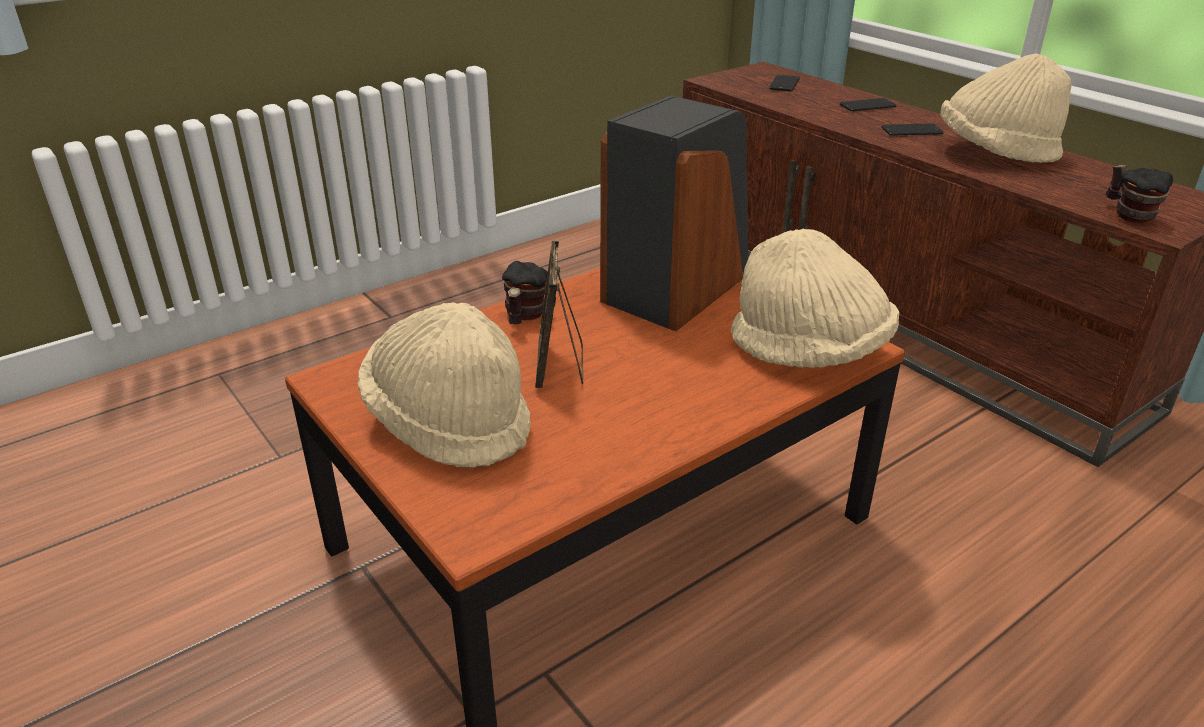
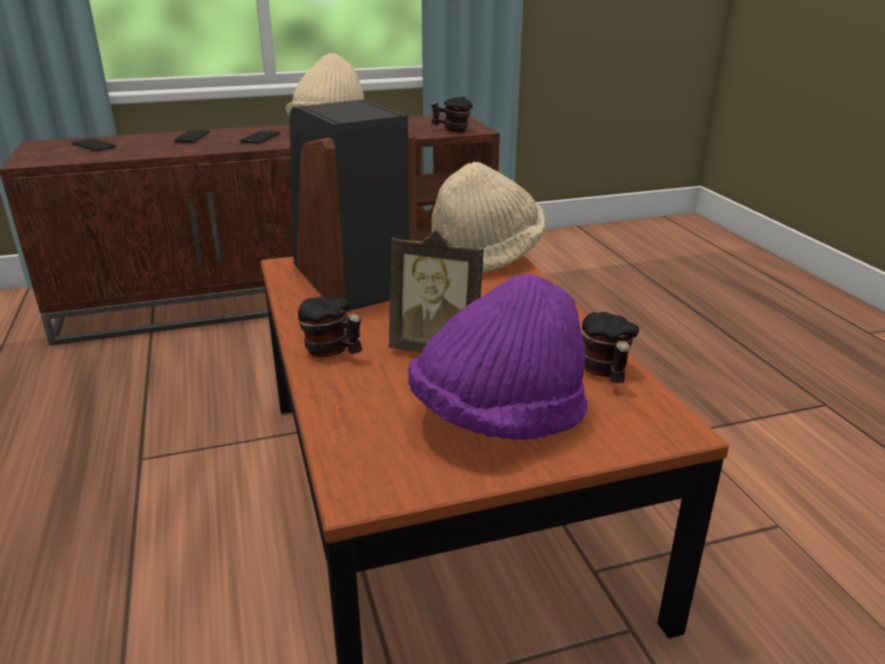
camera: 70 degrees left, 5 degrees down
(450, 422) = (498, 418): beige hat -> purple hat
(563, 477) = (605, 374): none -> mug

